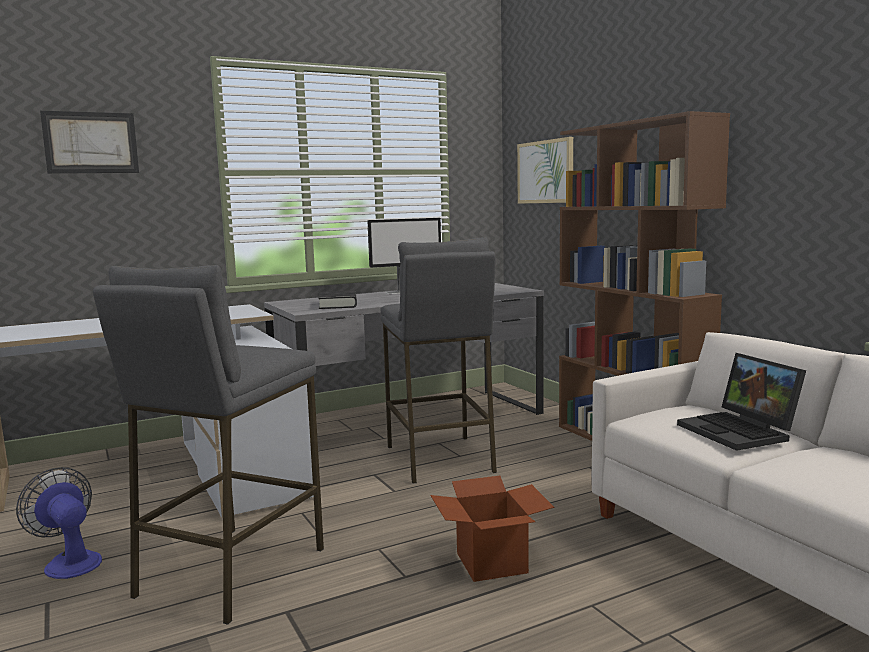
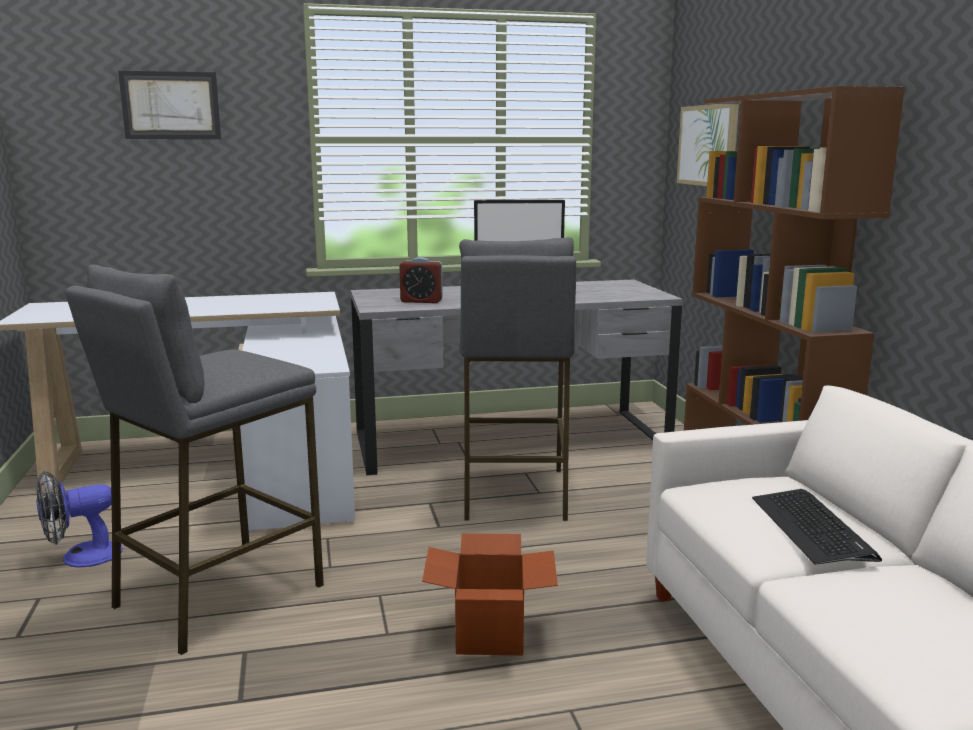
camera: 15 degrees right, 5 degrees up
(69, 562) = (81, 557): fan -> fan turned 90 degrees counterclockwise
(338, 305) = (421, 301): black book -> alarm clock
(741, 432) = (812, 528): laptop -> keyboard

